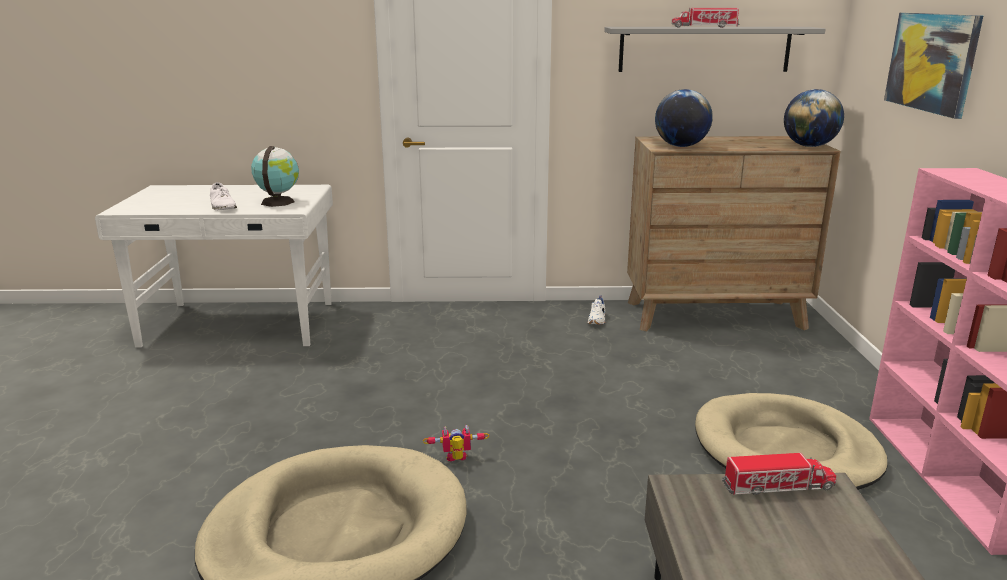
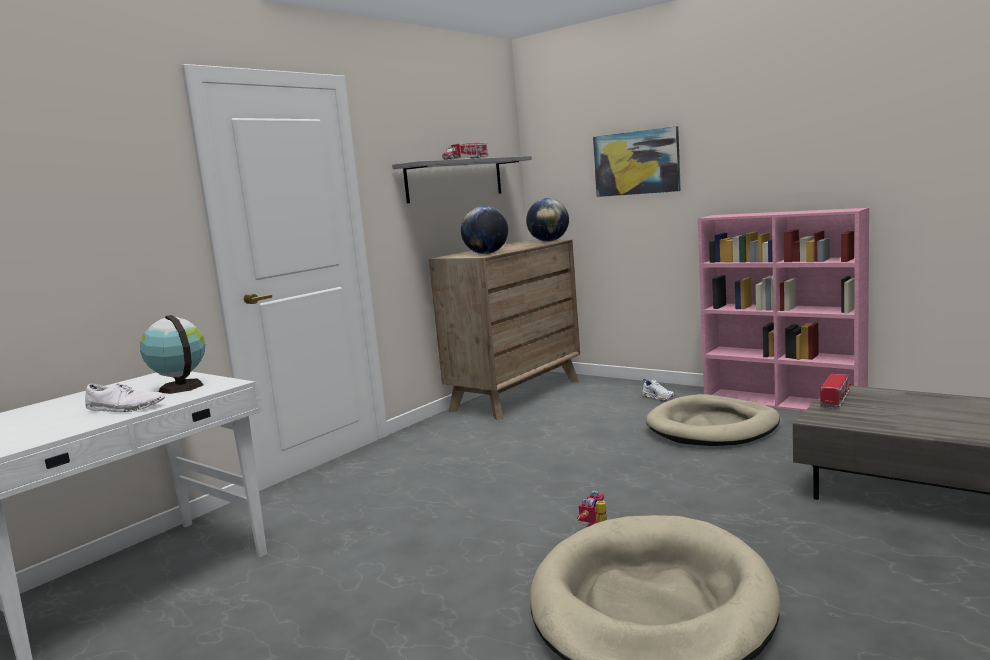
camera: 50 degrees left, 10 degrees down
(597, 320) = (456, 427): white shoe -> white shoe (659, 398)

